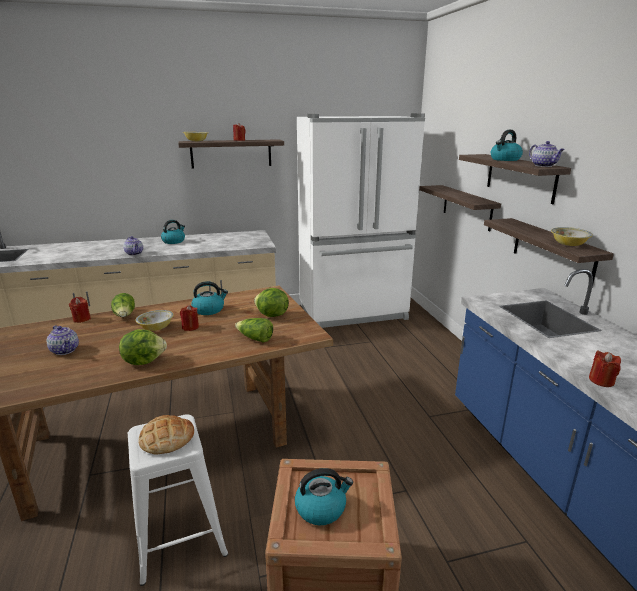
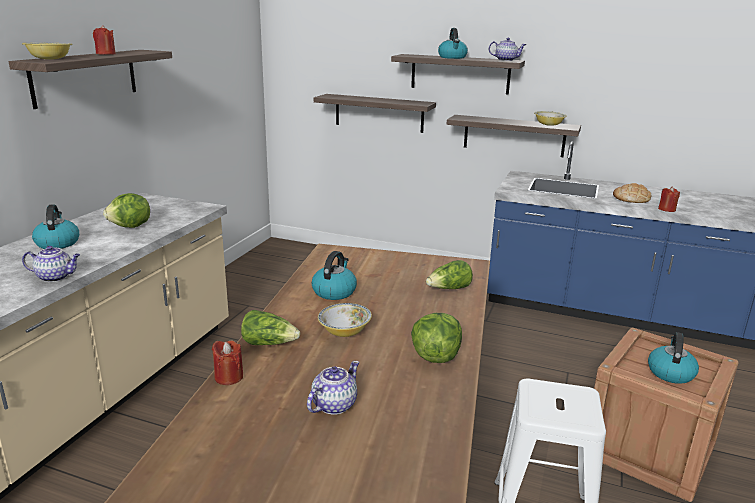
camera: 55 degrees left, 0 degrees up
(65, 350) = (333, 405): teapot -> teapot turned 45 degrees counterclockwise
(166, 438) = (561, 401): bread -> bread (631, 198)
(190, 327) = (372, 312): red candle -> none
(271, 315) = (399, 268): lettuce -> lettuce (131, 227)
(354, 313) = (263, 274): white fridge -> none

